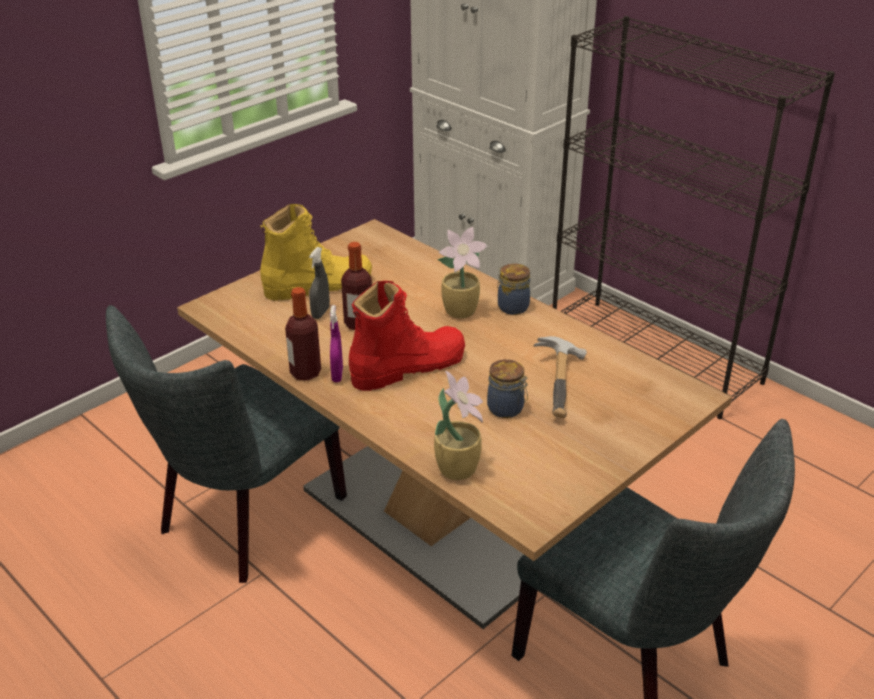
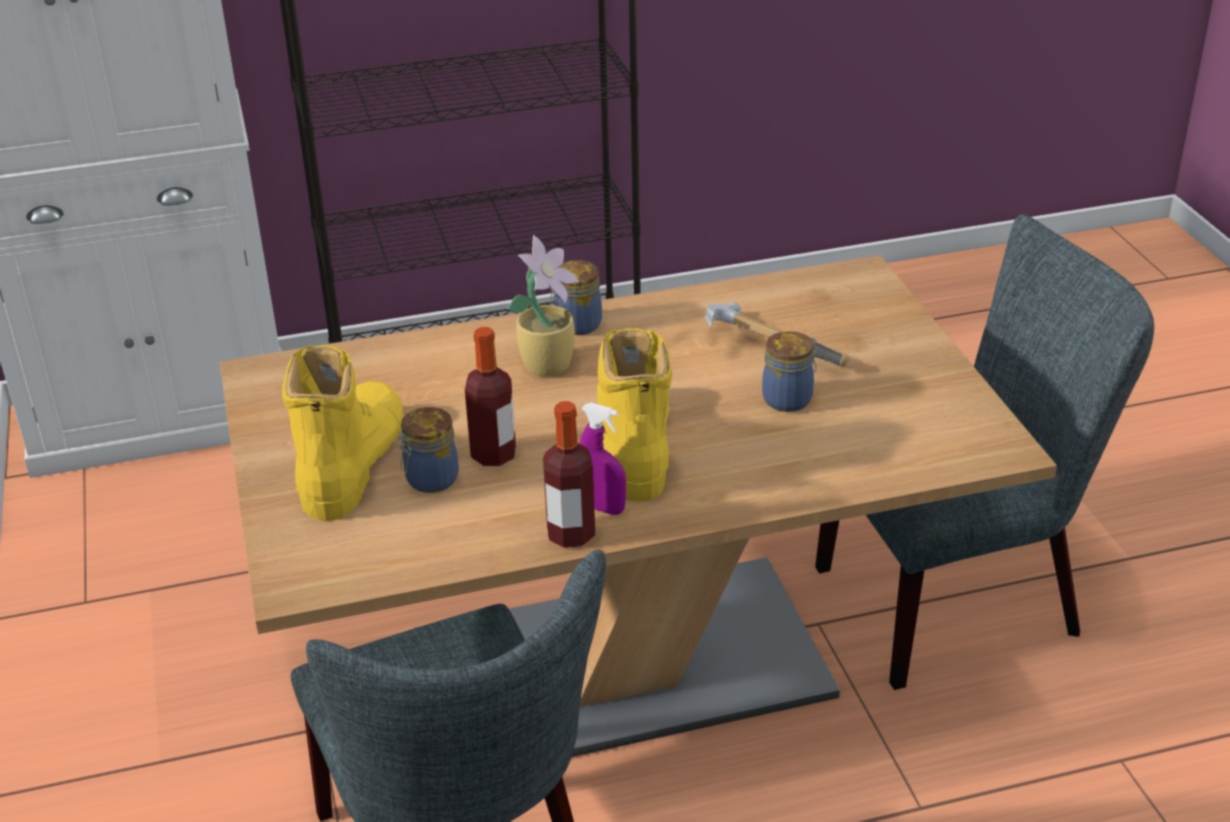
camera: 60 degrees left, 0 degrees up
(320, 313) = (430, 480): grey spray bottle -> jar
(407, 367) = (636, 444): red boot -> yellow boot
(458, 468) = (877, 469): potted plant -> none

